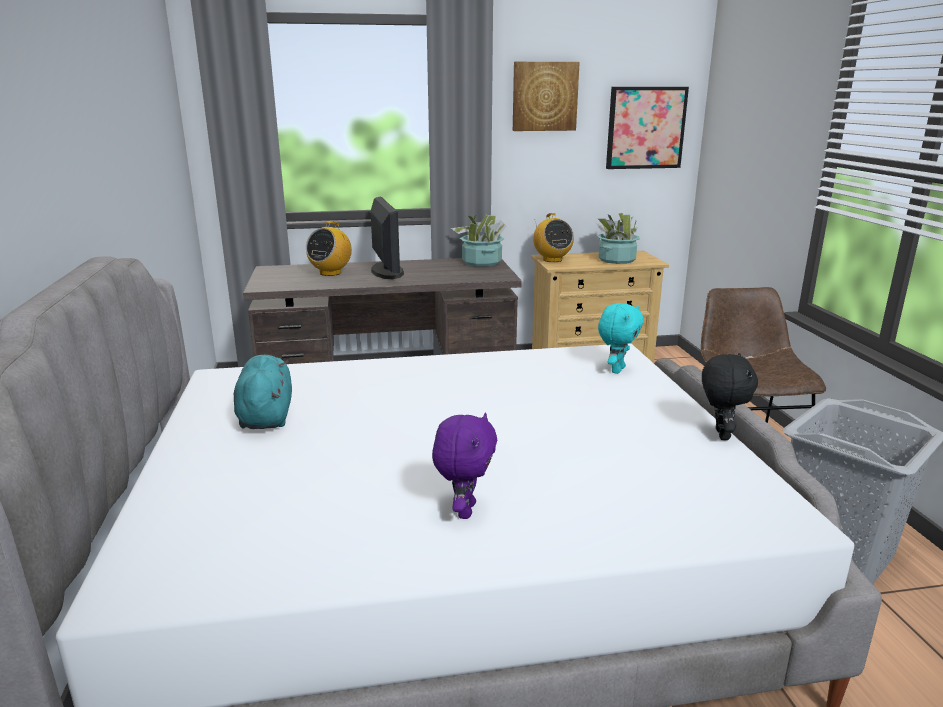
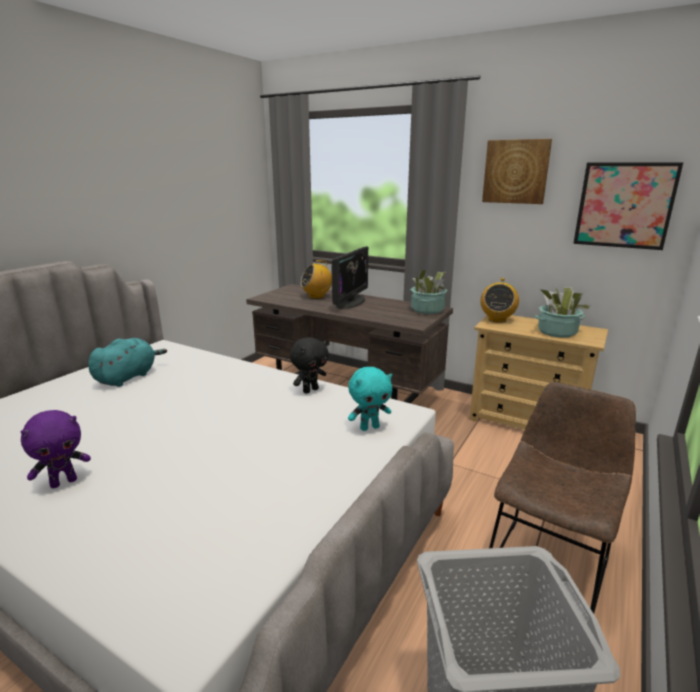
camera: 40 degrees right, 0 degrees up
(720, 434) = (319, 522): black plush toy -> black plush toy (310, 390)

